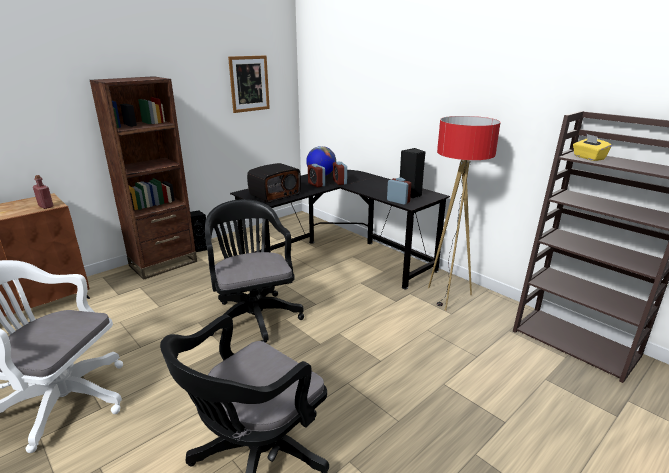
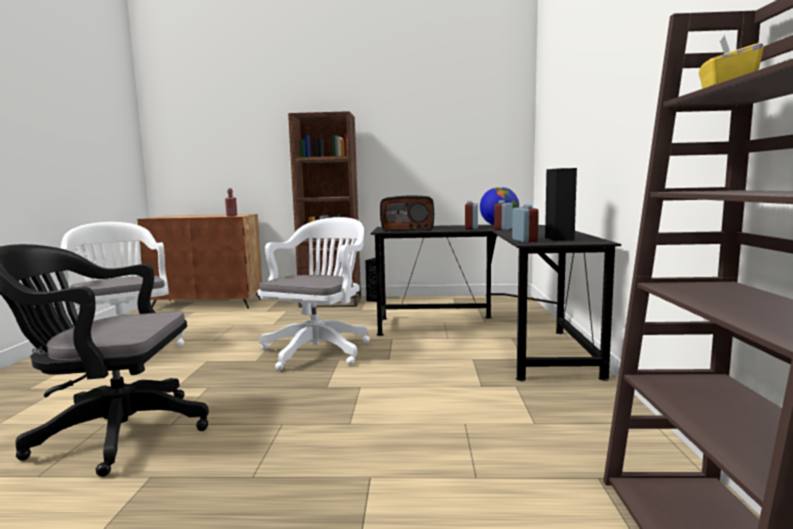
camera: 45 degrees right, 15 degrees down
(249, 84) = (464, 128): picture -> none
(254, 316) = (319, 349): black office chair -> white office chair
(448, 297) = (566, 407): floor lamp -> none

